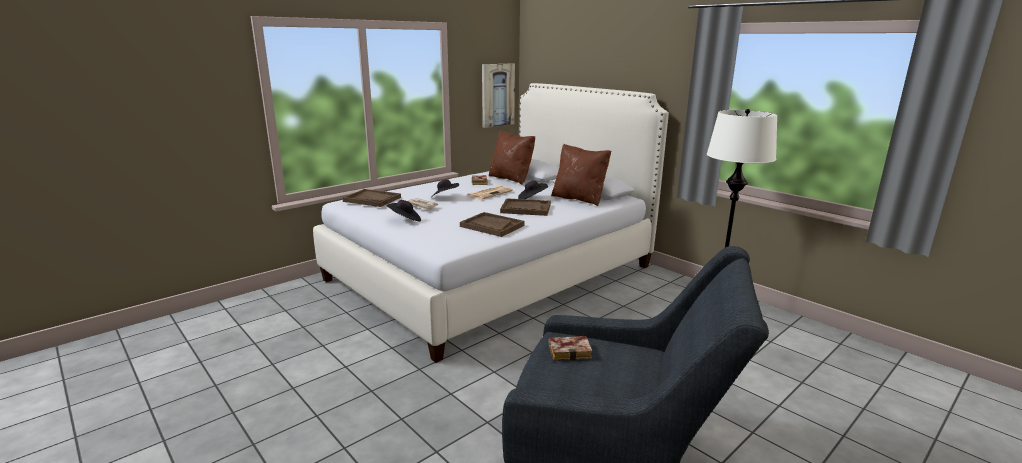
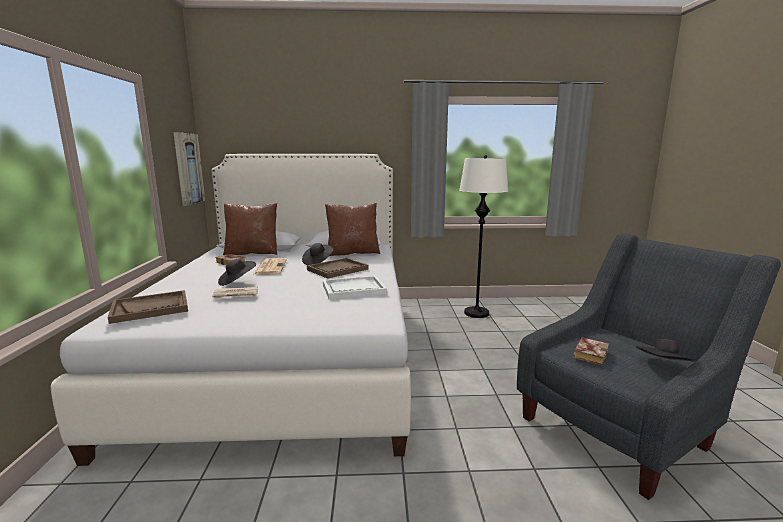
camera: 50 degrees left, 5 degrees down
(405, 220) = (256, 313): black hat -> black hat (664, 367)
(492, 226) = (353, 289): brown tray -> white tray

